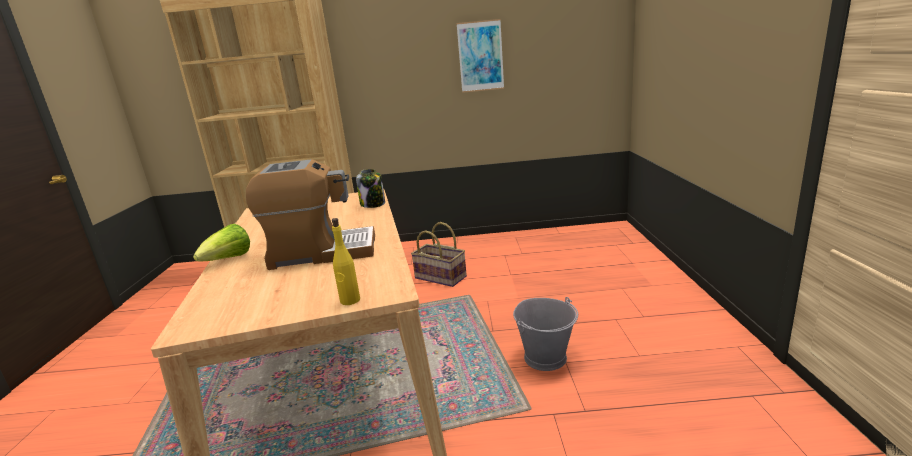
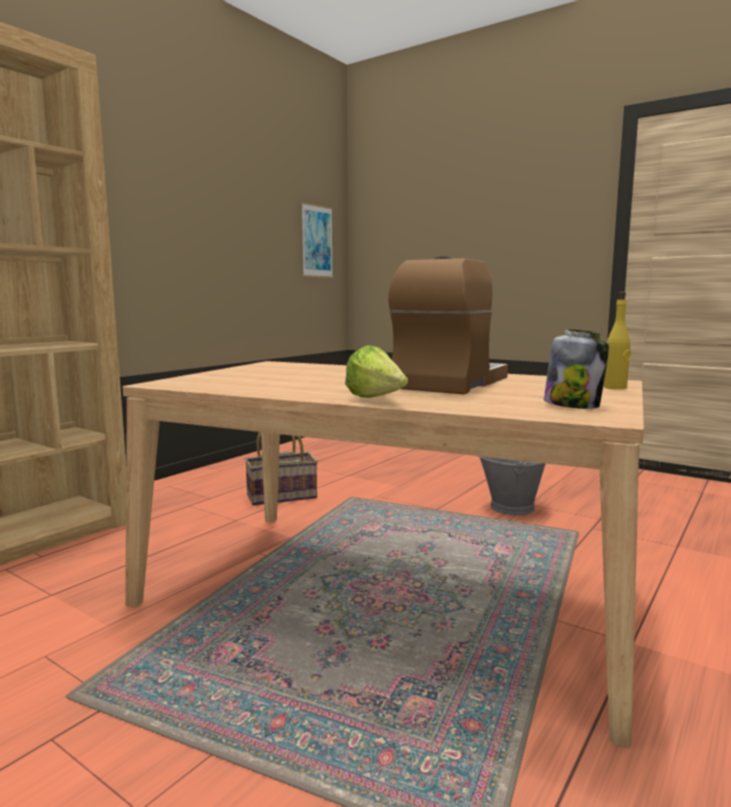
camera: 55 degrees left, 10 degrees down
(373, 204) = (322, 366): jar -> jar (573, 405)
(480, 56) = (234, 226): picture -> picture (317, 241)

